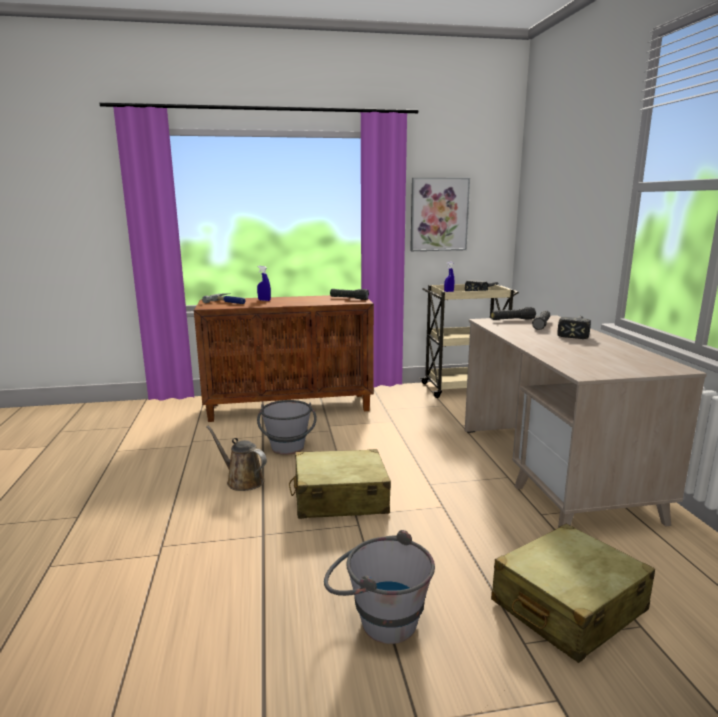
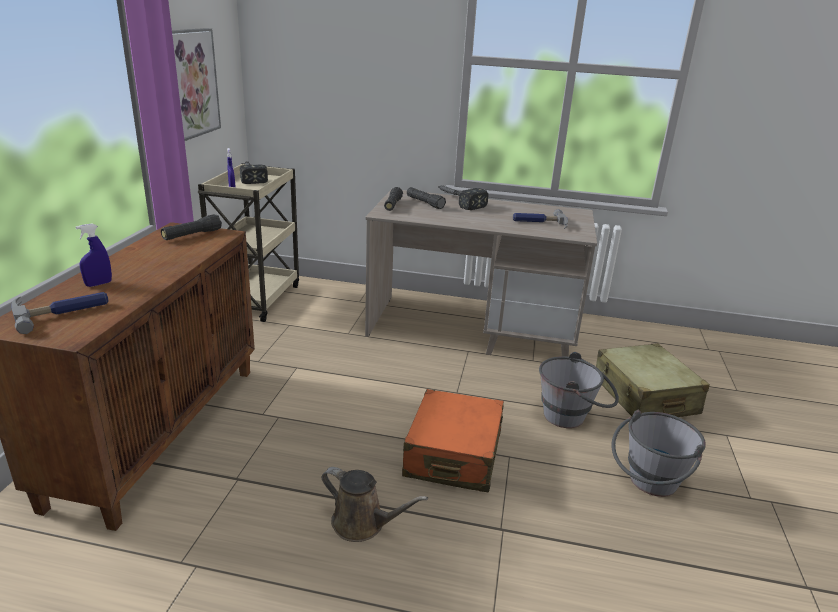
camera: 70 degrees left, 10 degrees up
(242, 480) = (363, 524): brown watering can -> brown watering can turned 120 degrees counterclockwise
(288, 450) = (306, 465): grey bucket -> grey bucket (572, 417)
(339, 498) = (453, 455): beige suitcase -> orange suitcase
(585, 358) = (539, 223): none -> hammer

